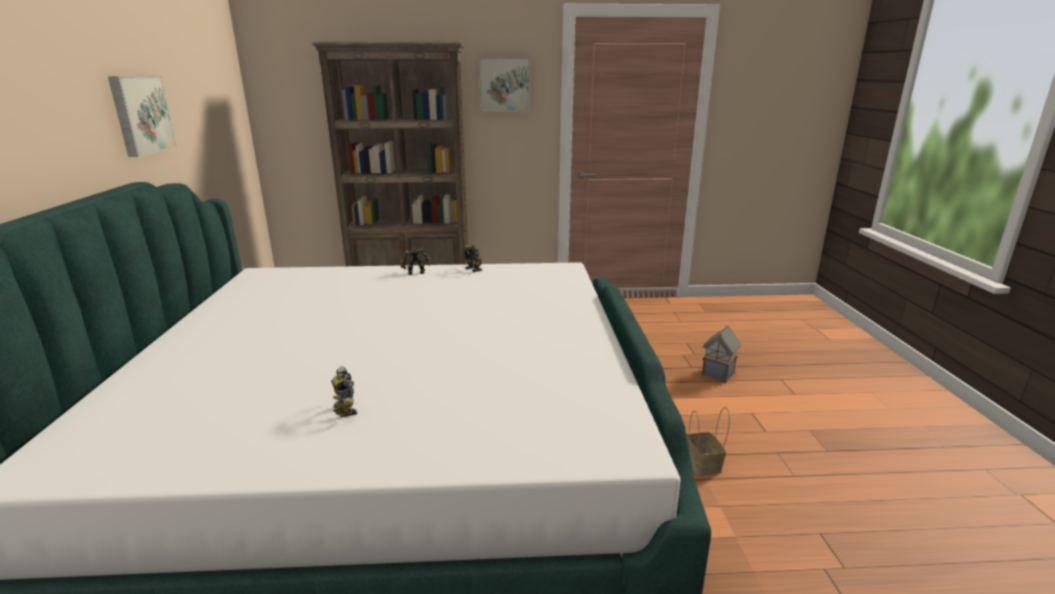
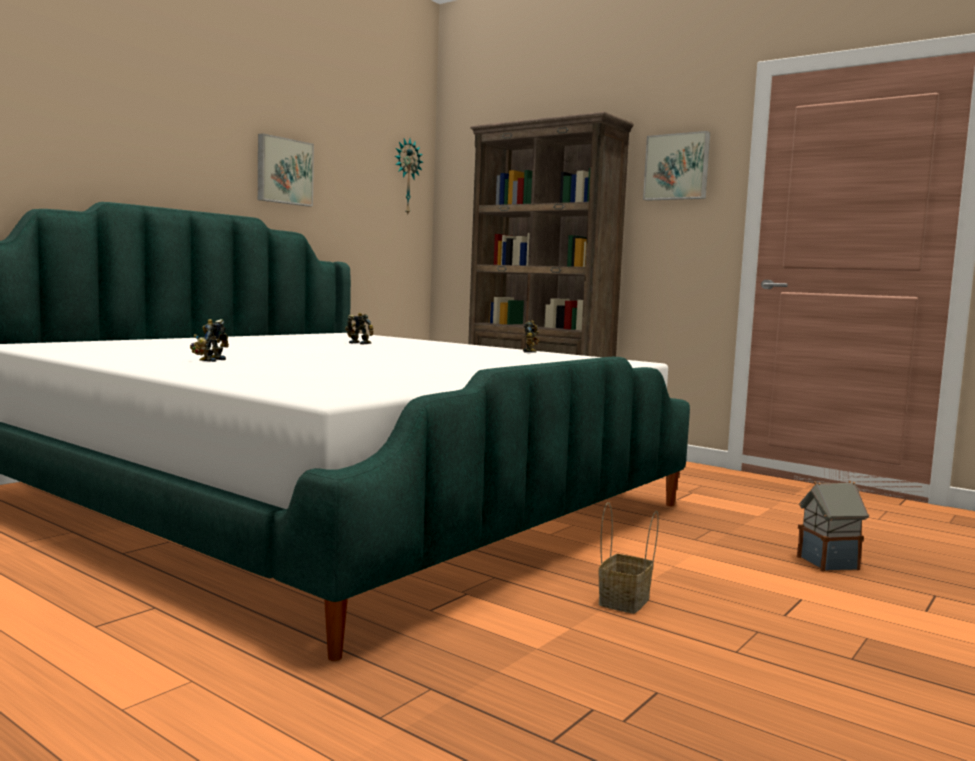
camera: 40 degrees right, 15 degrees down
(226, 87) = (406, 176): none -> wall clock
(415, 272) = (470, 346): toy robot -> toy robot (360, 343)

